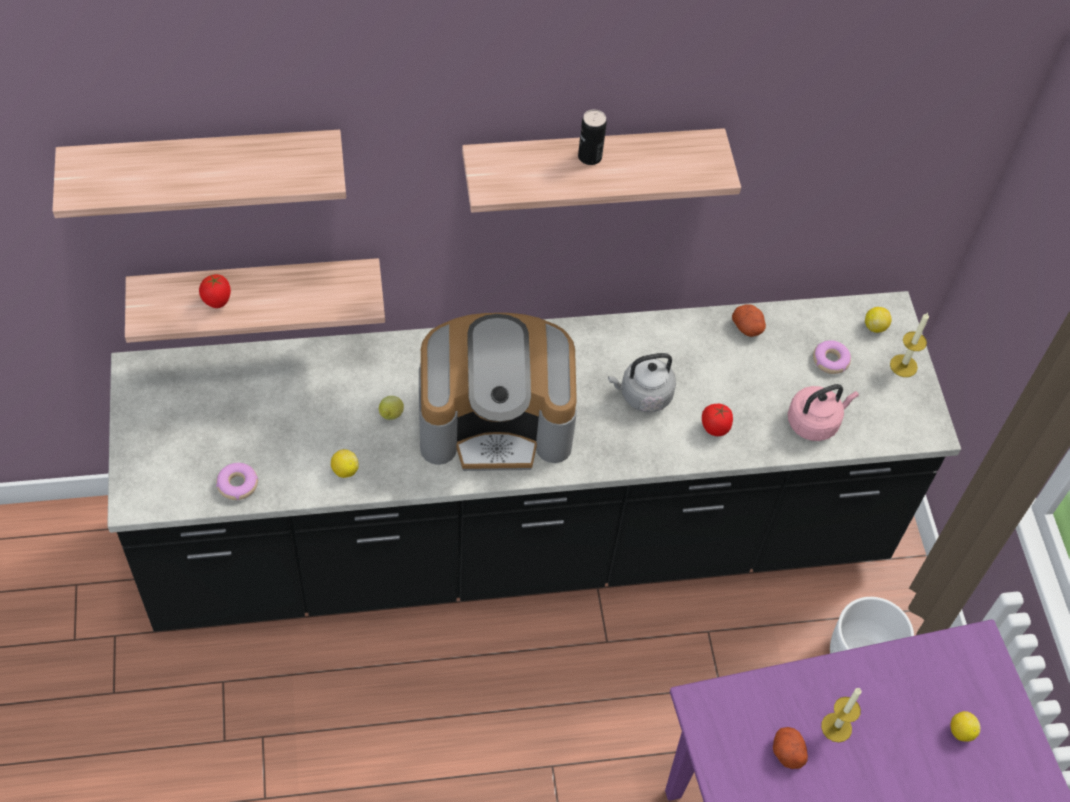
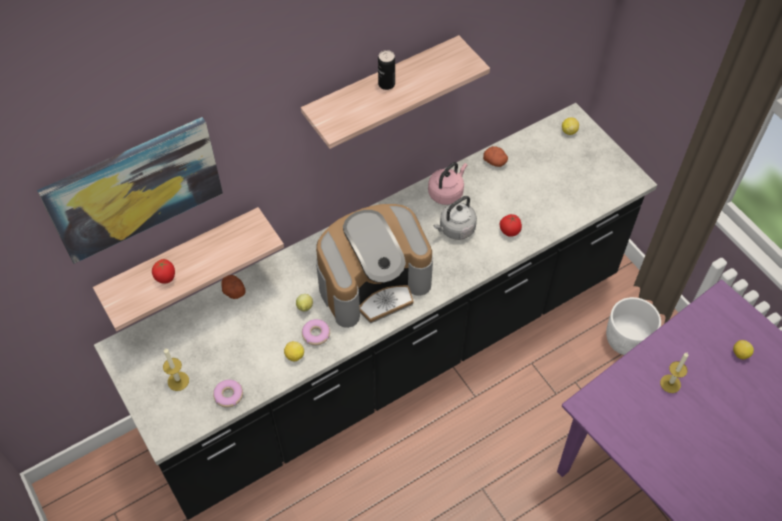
camera: 20 degrees left, 0 degrees up
(205, 169) = (134, 188): shelf -> picture
(787, 752) = (650, 411): potato -> potato (233, 291)
(815, 422) = (566, 203): pink kettle -> pink kettle (447, 192)
(830, 360) = (554, 162): donut -> donut (316, 334)
(903, 366) = (598, 148): candle -> candle (178, 381)

